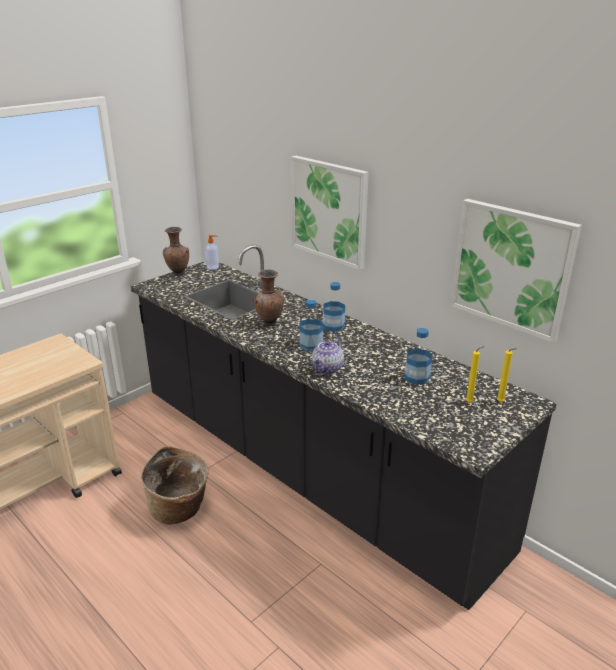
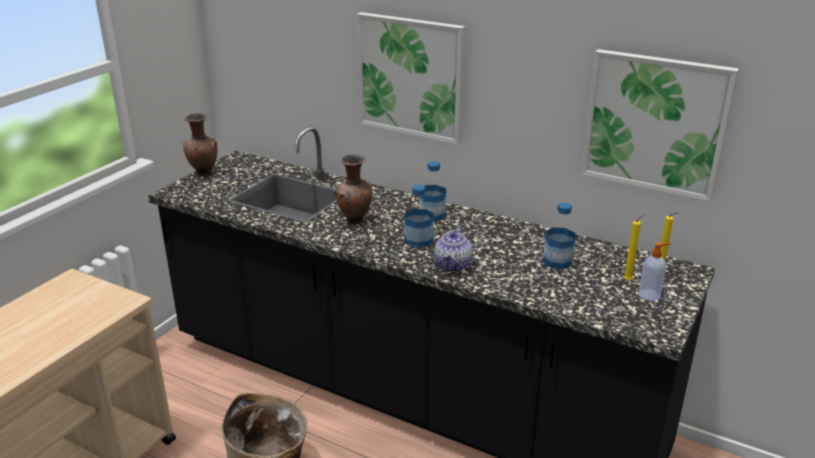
camera: 15 degrees left, 0 degrees up
(213, 267) = (244, 160): soap dispenser -> soap dispenser (650, 295)

